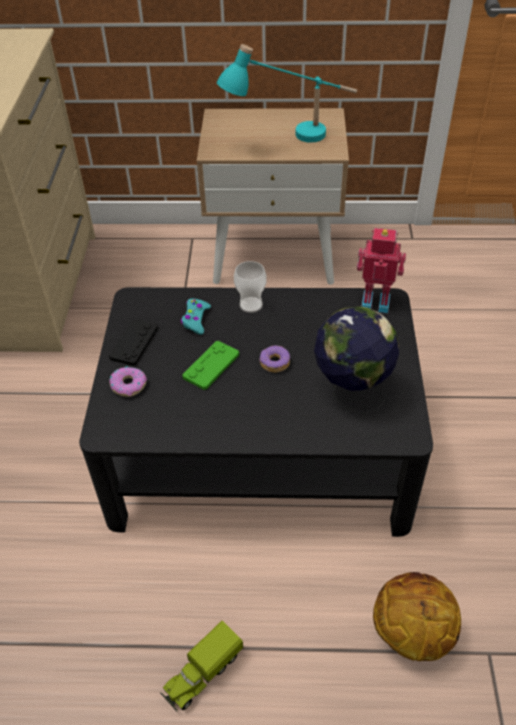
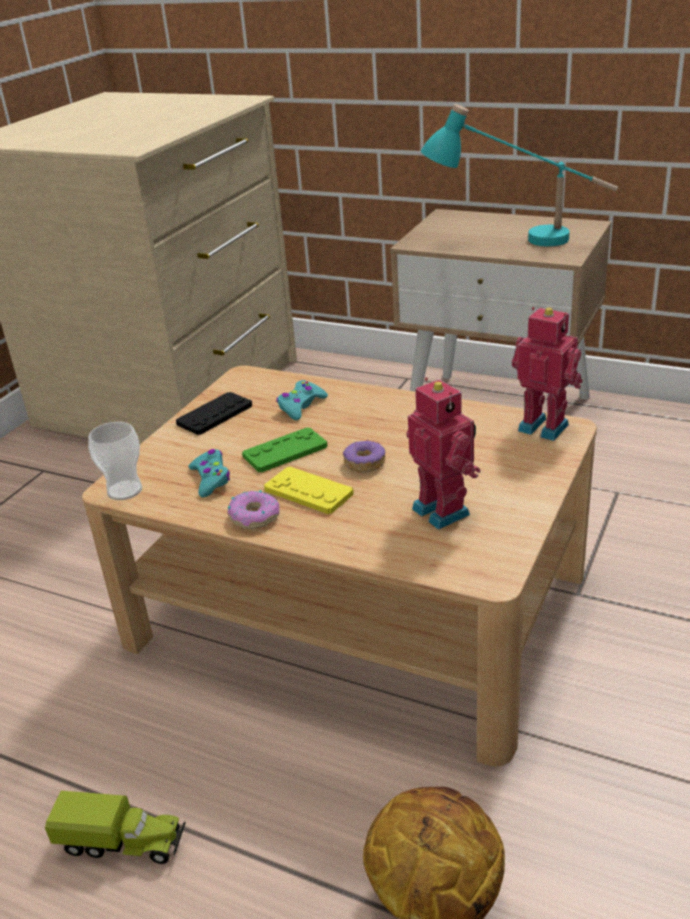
camera: 25 degrees right, 15 degrees down
(128, 385) = (178, 451): donut -> donut (254, 516)
(172, 405) = (211, 479): none -> turquoise game controller
(202, 673) = (123, 843): toy truck -> toy truck turned 150 degrees counterclockwise
(251, 305) = (377, 403): cup -> cup (124, 490)
(251, 398) = (308, 492): none -> yellow game controller
(260, 447) = (356, 607): black coffee table -> beige coffee table
(351, 391) = (444, 510): globe -> toy robot

